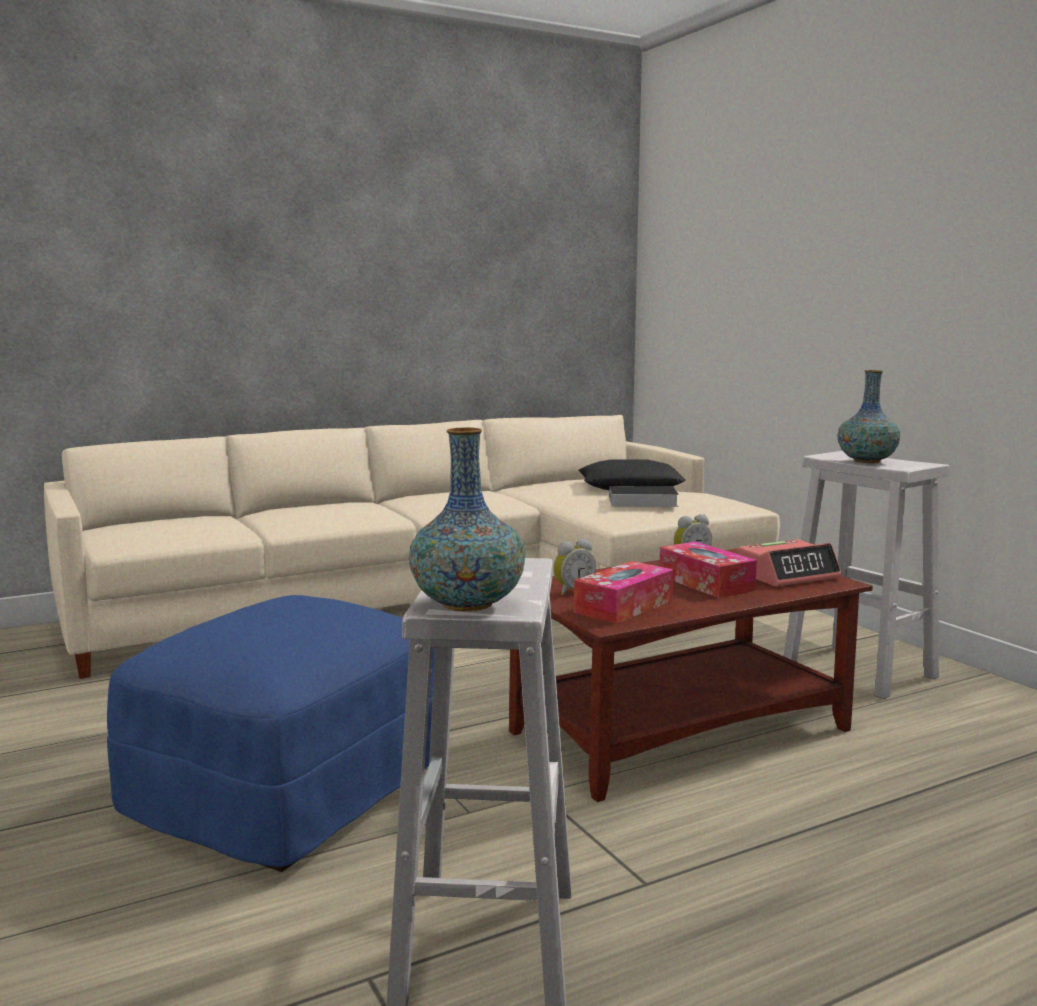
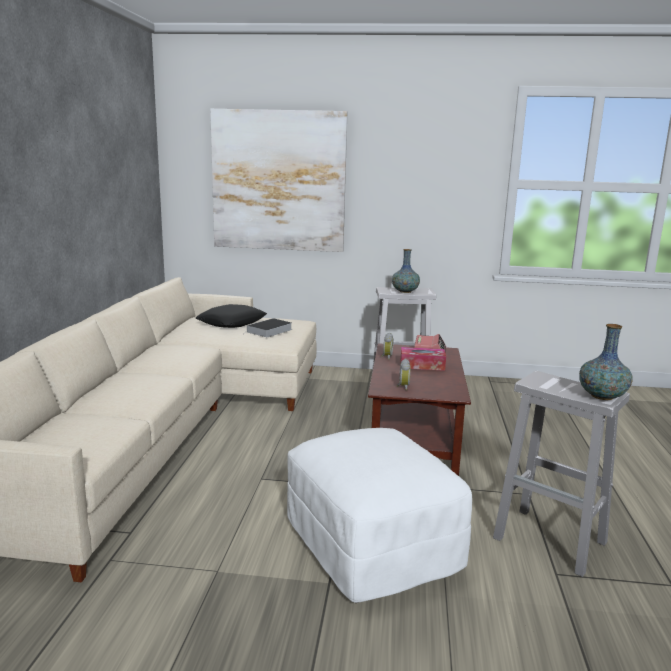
camera: 55 degrees left, 5 degrees up
(291, 793) = (373, 546): blue ottoman -> white ottoman
(624, 607) = (437, 386): tissue box -> none
(762, 257) = (278, 181): none -> picture

